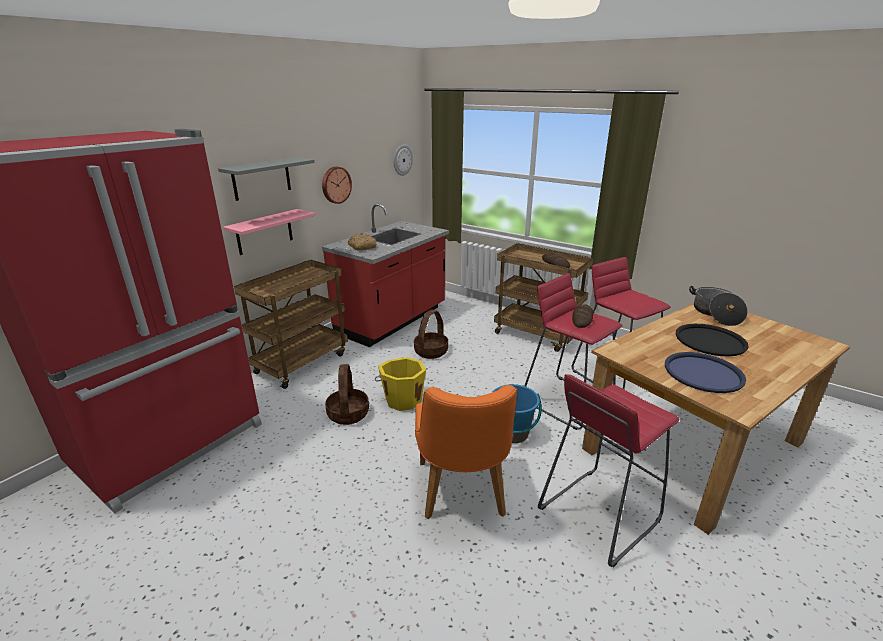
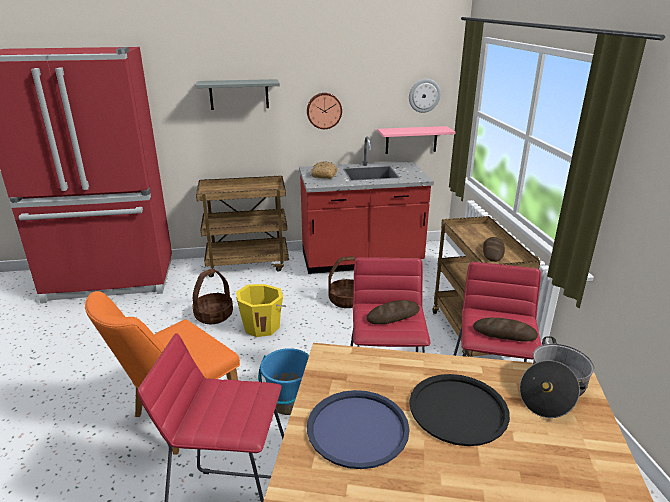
camera: 45 degrees right, 0 degrees up
(264, 232) = (237, 141): pink shelf -> pink shelf (411, 140)
(641, 302) = (504, 333): none -> bread

